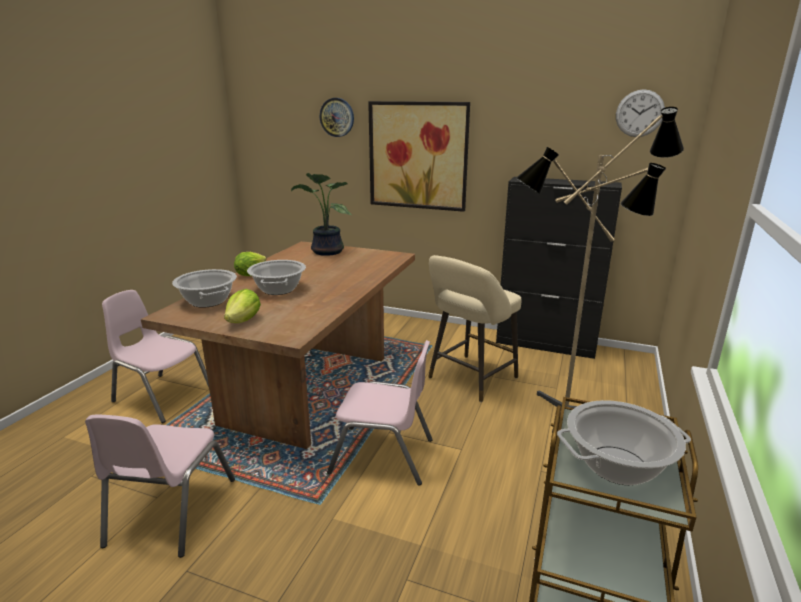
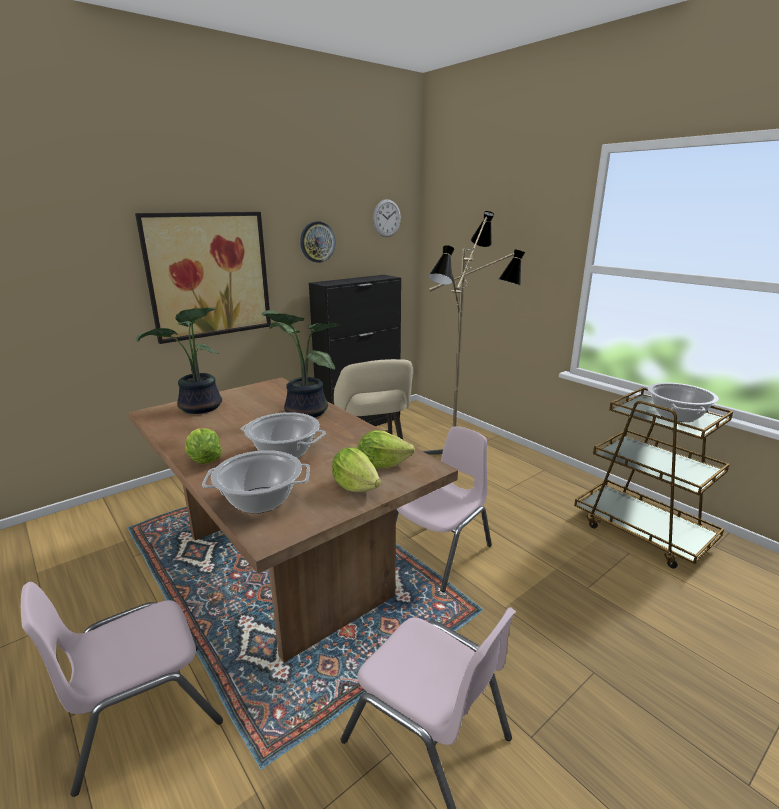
camera: 60 degrees left, 0 degrees up
(285, 320) = (382, 464): none -> lettuce
(337, 117) = (83, 237): wall clock -> wall clock (317, 242)
(353, 276) = (303, 412): none -> potted plant

